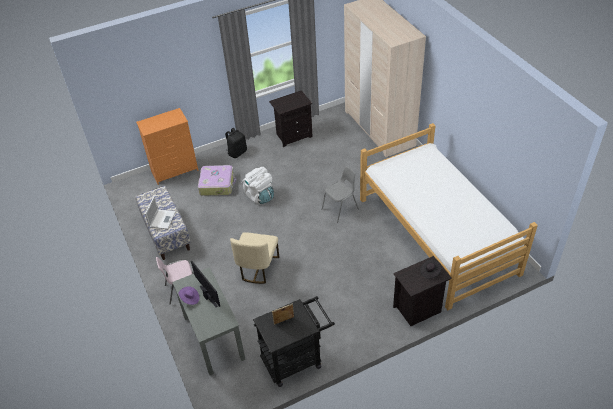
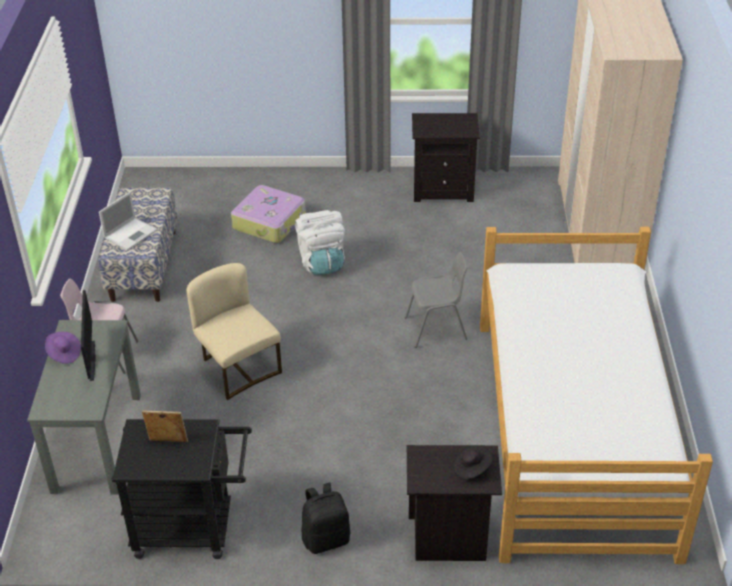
camera: 25 degrees right, 5 degrees down
(175, 170) = (223, 180): orange dresser -> none
(237, 152) = (335, 186): black backpack -> black backpack (326, 539)
(258, 268) = (238, 368): beige chair -> beige chair turned 105 degrees clockwise

